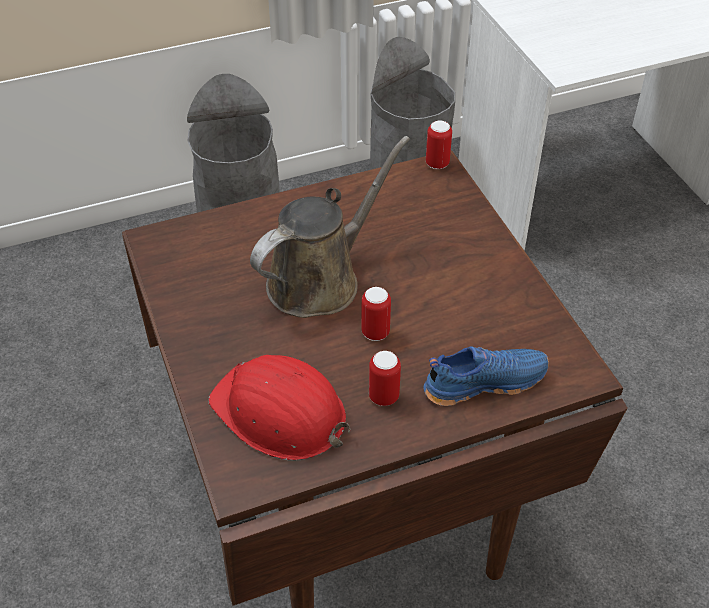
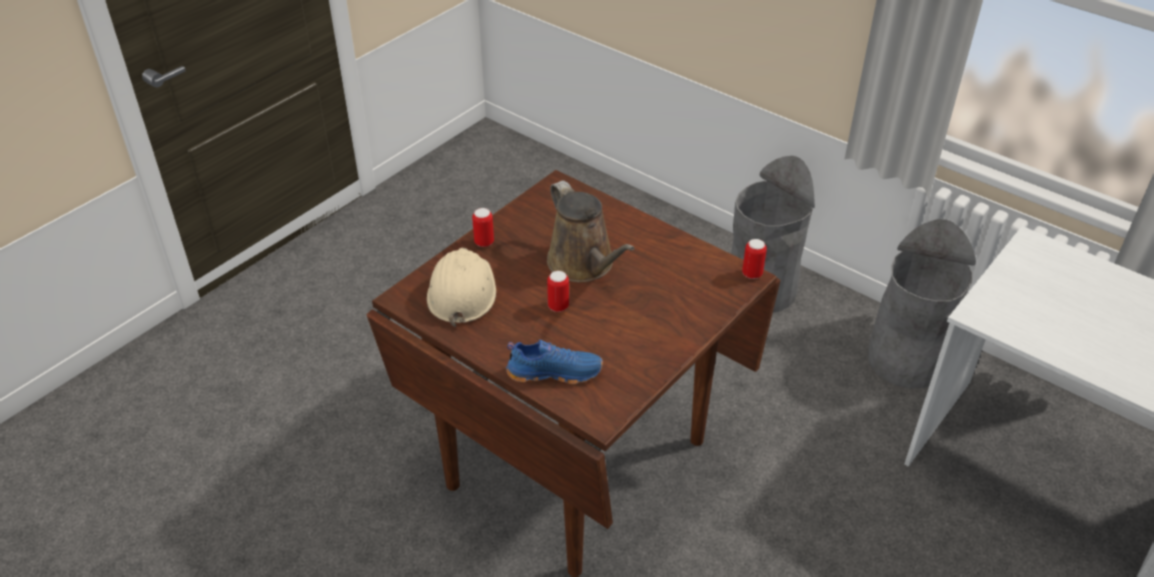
camera: 60 degrees right, 5 degrees down
(280, 413) = (461, 292): red hard hat -> beige hard hat
(320, 279) = (584, 264): brown watering can -> brown watering can turned 45 degrees clockwise
(383, 396) = (507, 330): can -> can (484, 242)
(483, 382) = (554, 371): blue shoe -> blue shoe turned 45 degrees counterclockwise

